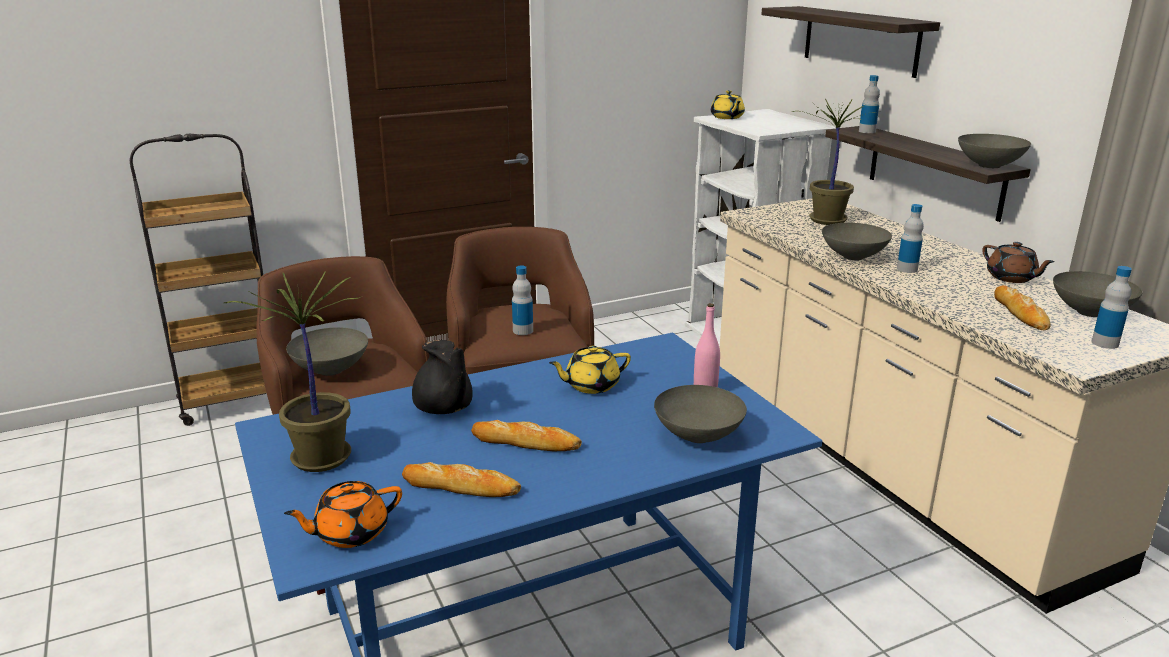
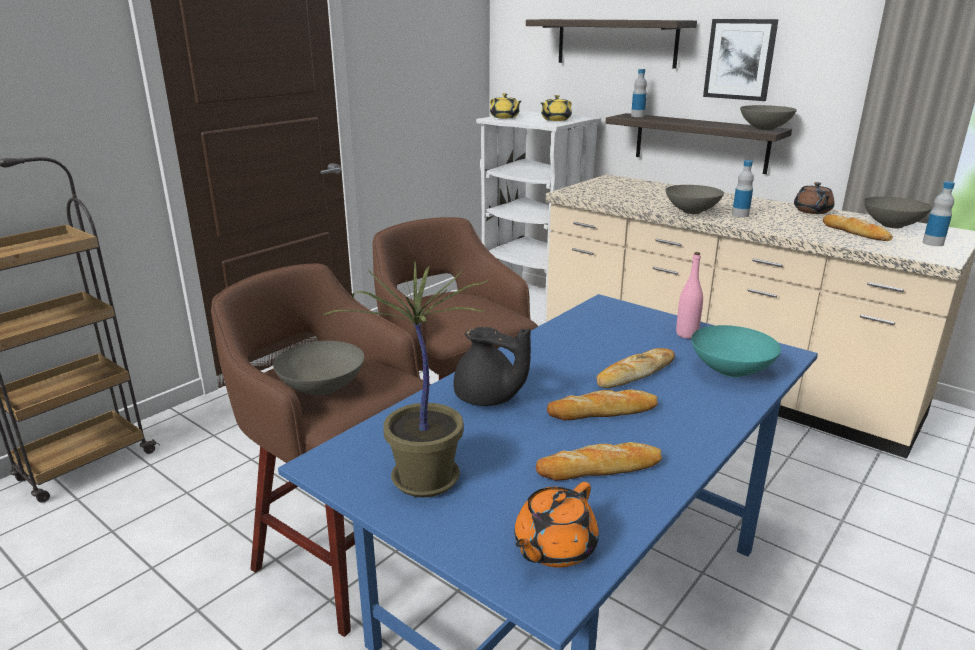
camera: 25 degrees left, 0 degrees up
(523, 331) = (469, 316): bottle -> none
(591, 385) = (592, 349): yellow teapot -> yellow teapot (555, 120)
(601, 416) = (635, 373): none -> bread
(699, 436) = (732, 371): grey bowl -> turquoise bowl
(826, 220) = (632, 190): potted plant -> none
(981, 74) = (740, 59): none -> picture
(1011, 278) = (812, 211): brown teapot -> brown teapot turned 60 degrees clockwise

